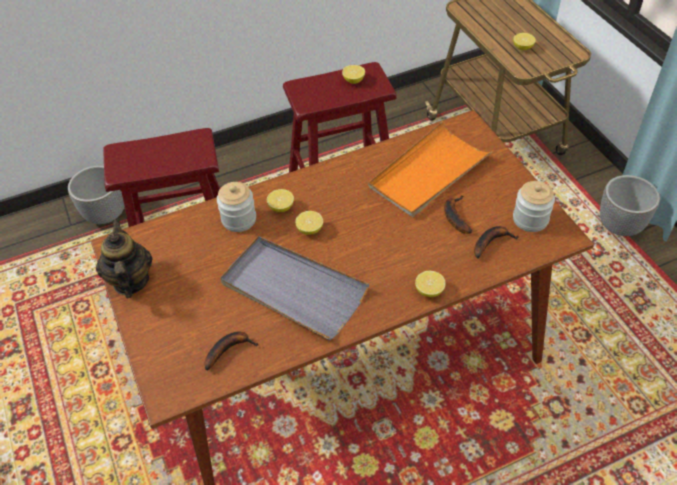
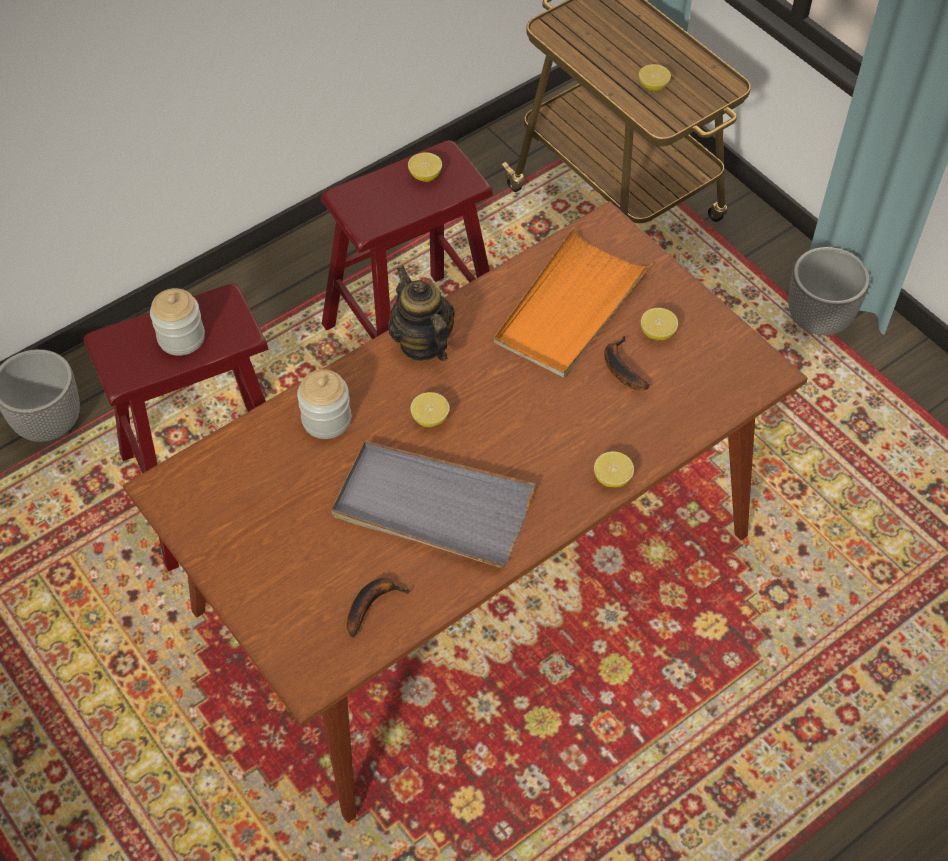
camera: 15 degrees left, 5 degrees up
(130, 281) = (203, 534): teapot -> teapot (422, 343)
(281, 207) = (380, 392): lemon -> lemon (657, 333)
(491, 242) = (676, 396): banana -> none
(530, 219) = (720, 356): jar -> jar (181, 338)

